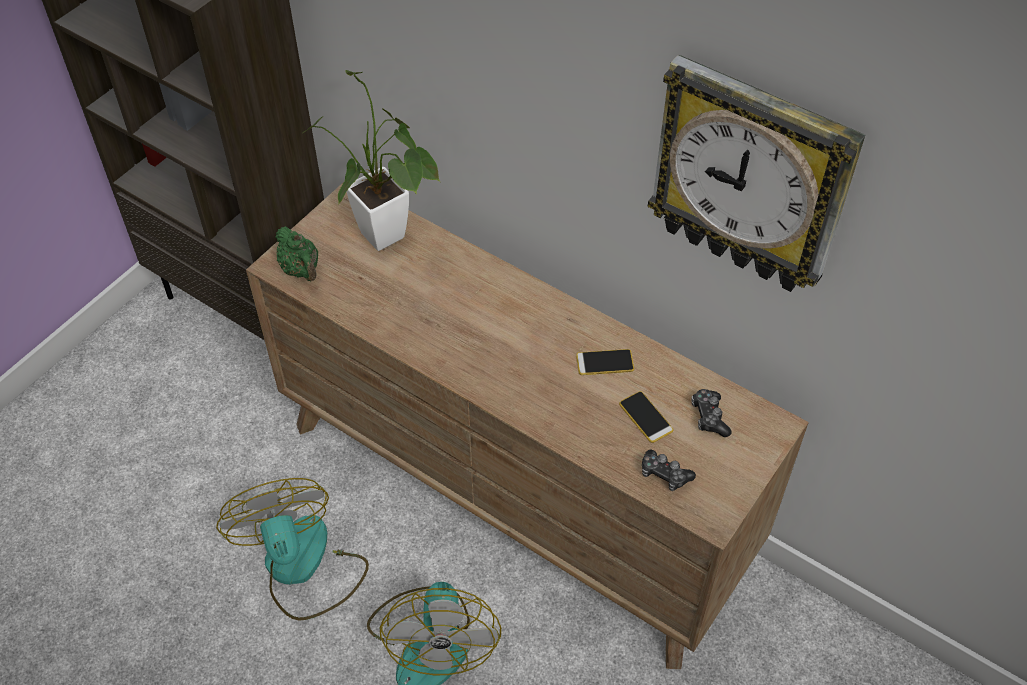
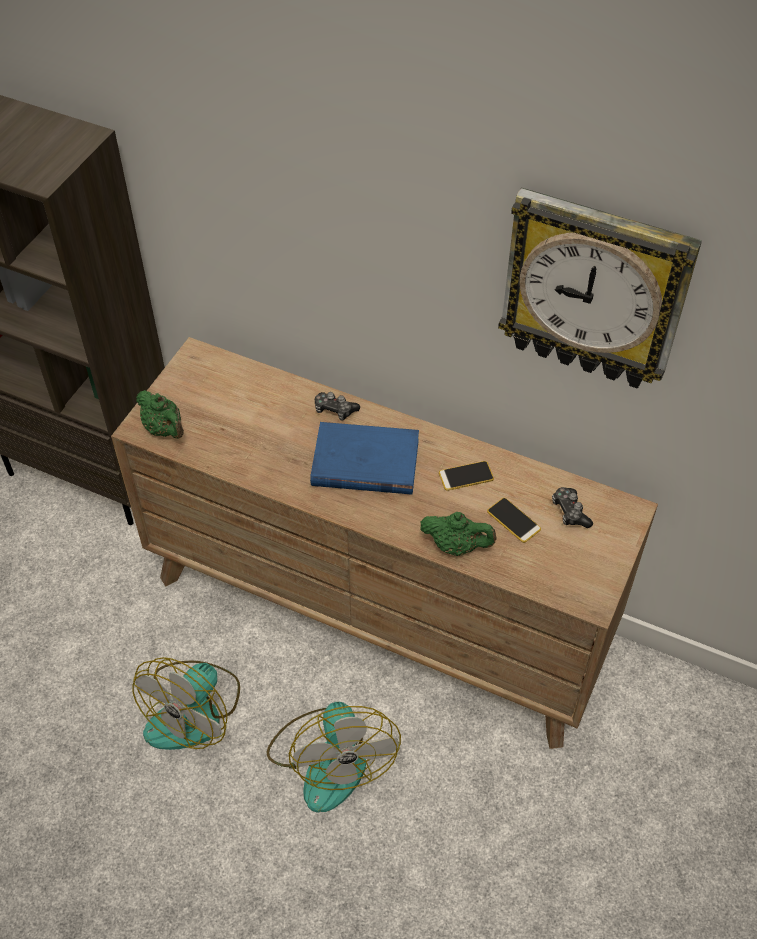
camera: 10 degrees left, 0 degrees up
(302, 567) = (194, 711): fan -> fan turned 120 degrees counterclockwise
(388, 242) = (240, 392): potted plant -> none
(500, 333) = (364, 463): none -> blue book
(578, 435) = (456, 546): none -> green teapot
(664, 475) = (541, 570): game controller -> game controller (335, 410)

